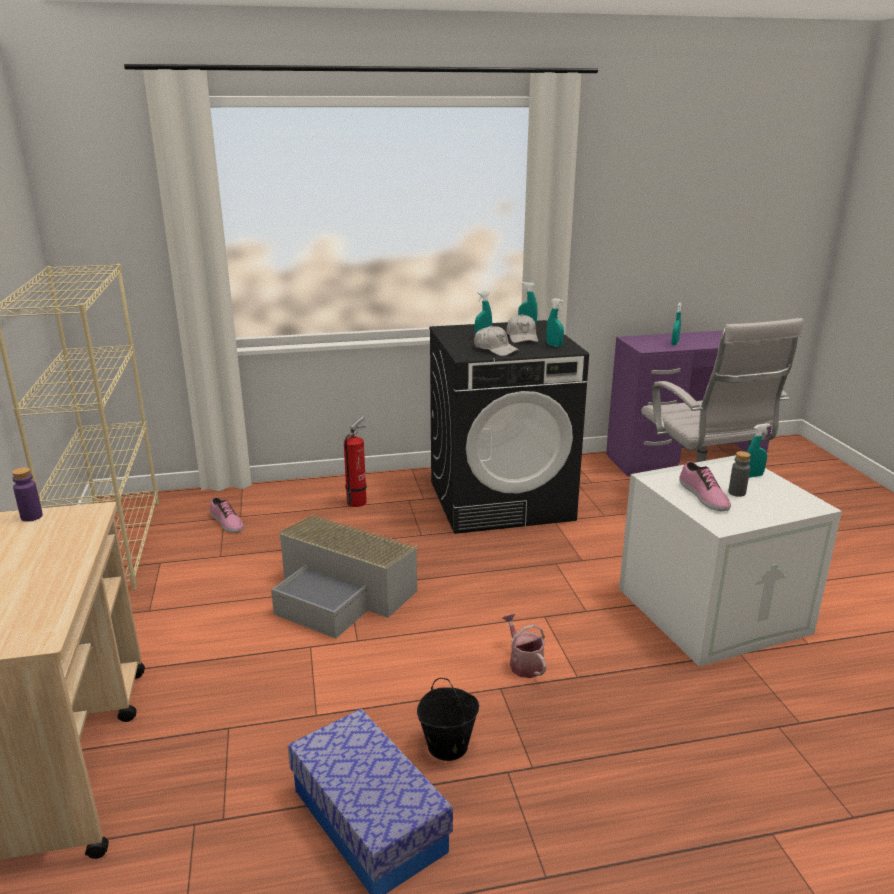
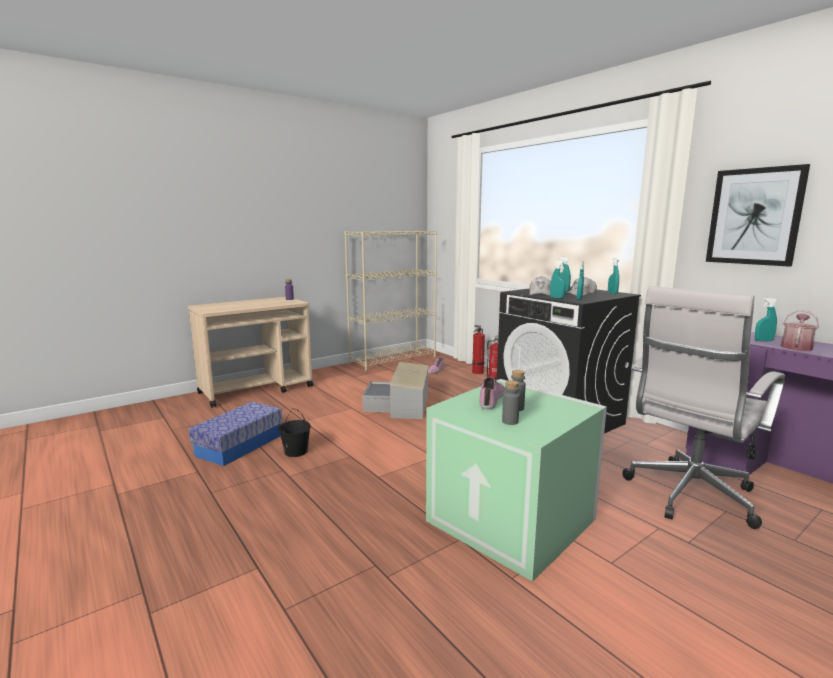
camera: 65 degrees right, 10 degrees down
(284, 495) = (477, 373): none -> fire extinguisher
(523, 663) = (378, 458): watering can -> watering can (796, 346)
(629, 220) = (754, 216): none -> picture
(703, 496) = (492, 399): shoe -> shoe turned 150 degrees clockwise
(712, 608) = (514, 520): white storage box -> green storage box
(752, 476) = (562, 412): turquoise spray bottle -> turquoise spray bottle (557, 298)
(775, 506) = (510, 421): none -> grey bottle

